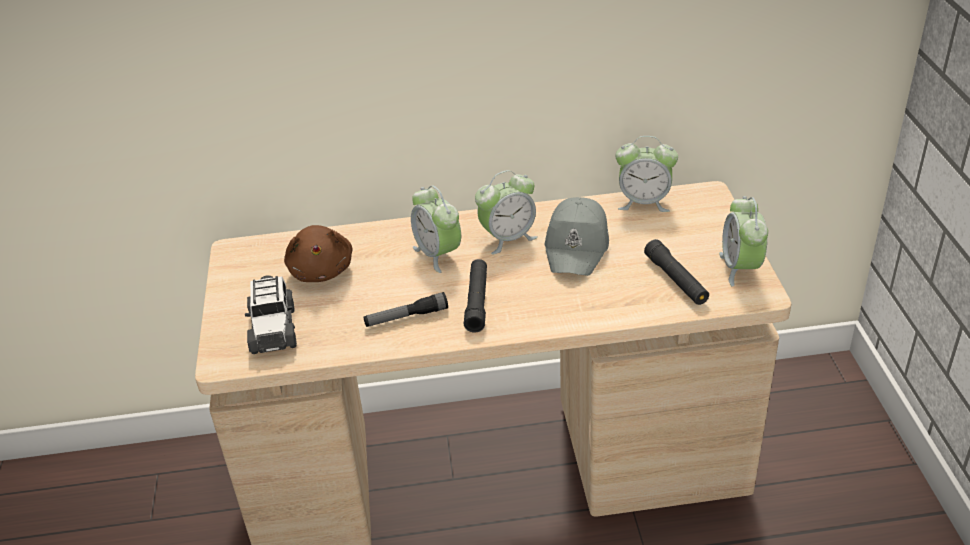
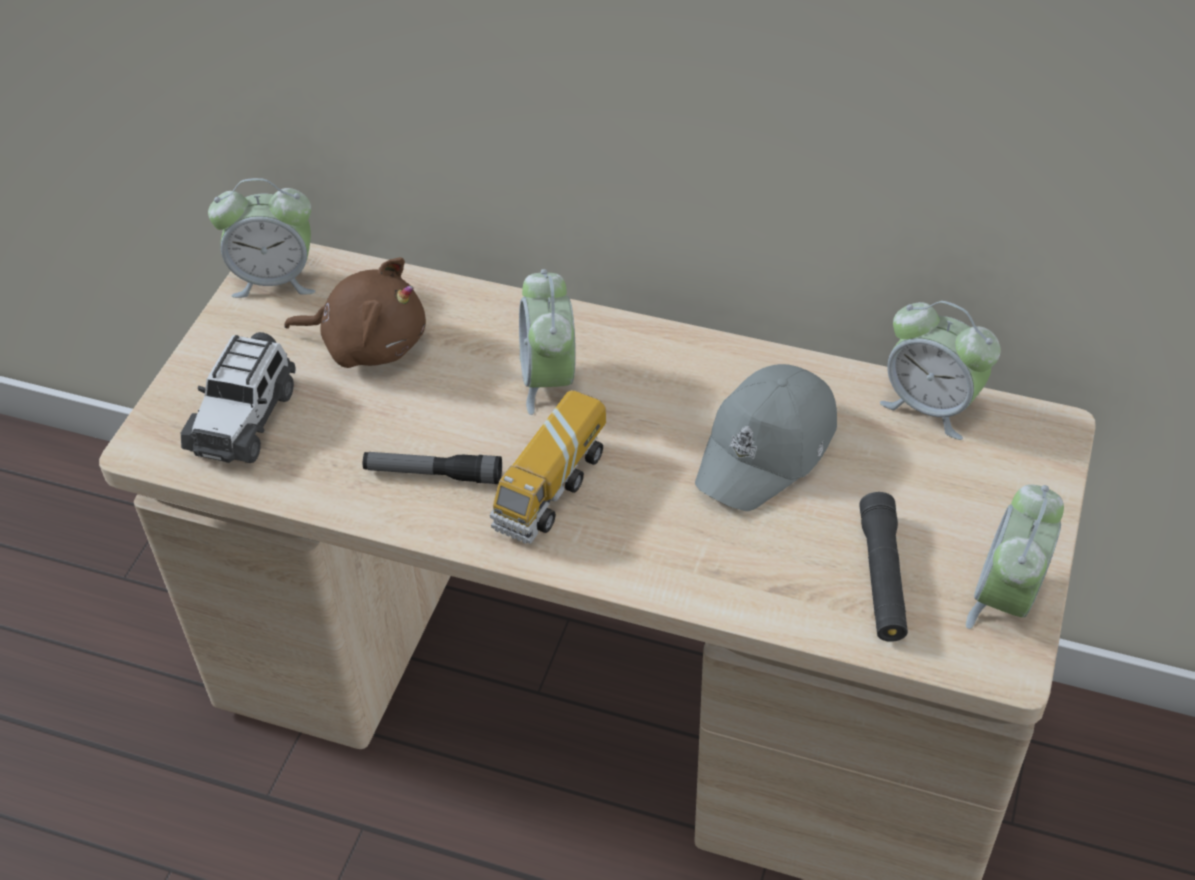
camera: 25 degrees right, 10 degrees up
(321, 270) = (369, 343): brown plush toy -> brown plush toy turned 90 degrees counterclockwise
(477, 301) = (550, 489): black flashlight -> toy truck
(508, 238) = (670, 391): alarm clock -> alarm clock (275, 279)

